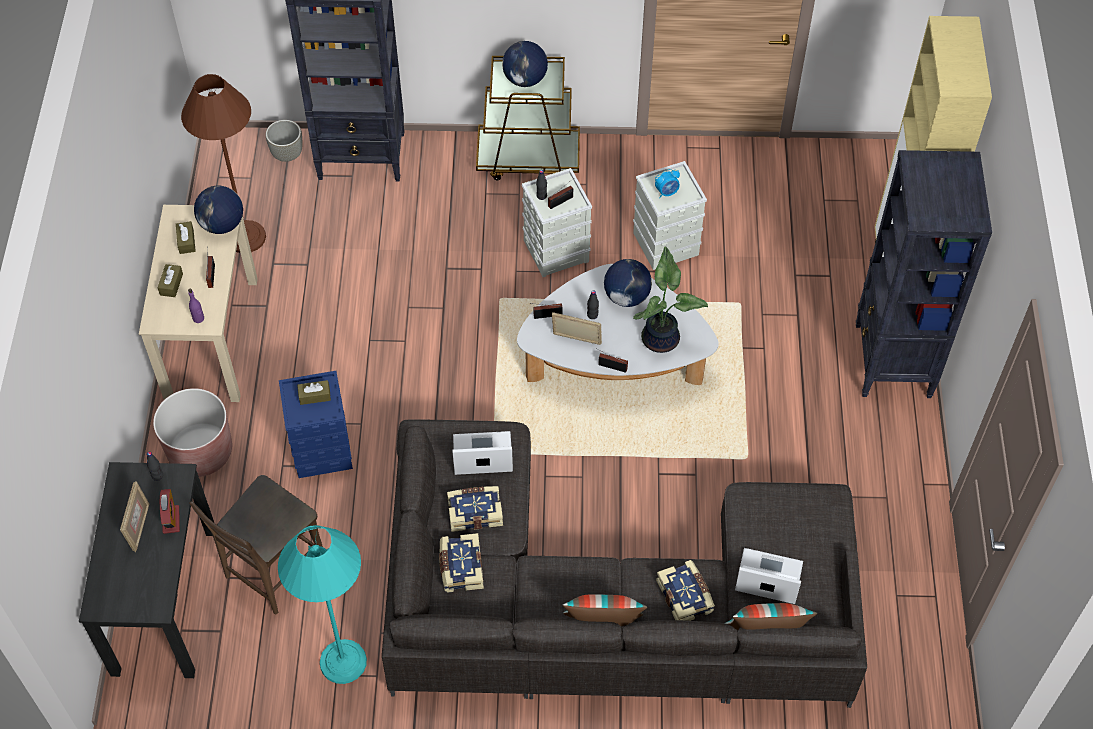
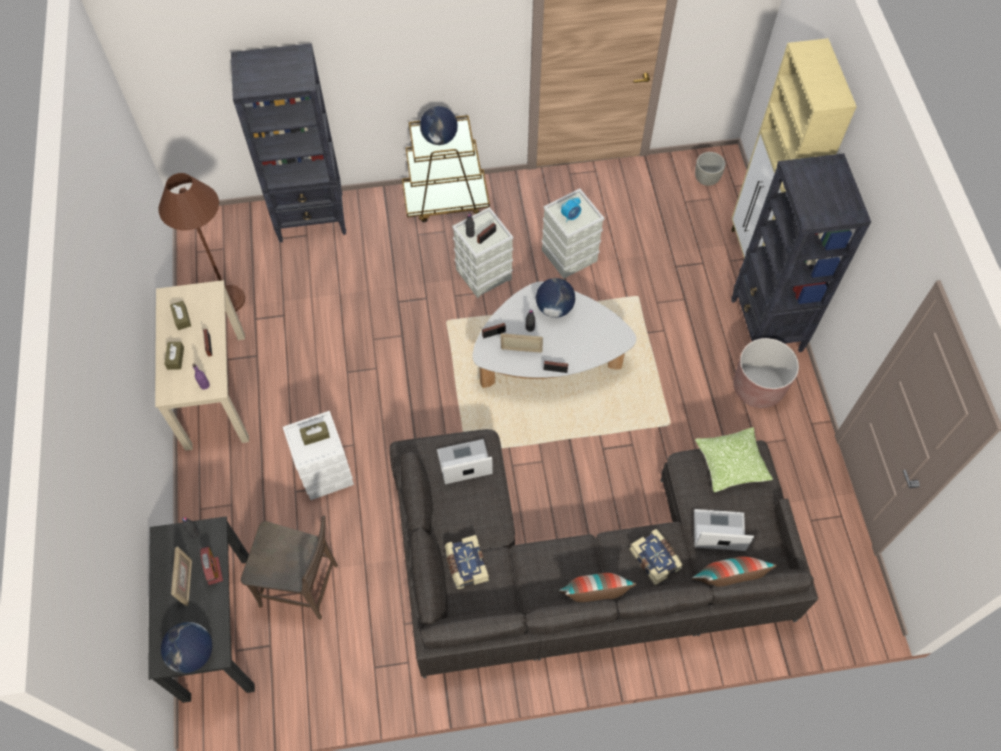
camera: 10 degrees left, 5 degrees up
(200, 452) = (224, 490): brown planter -> brown planter (758, 387)
(222, 225) = (210, 299): globe -> globe (193, 653)
(272, 572) = (303, 586): brown chair -> brown chair turned 105 degrees counterclockwise
(287, 154) = (250, 224): grey planter -> grey planter (706, 179)
(321, 450) = (325, 472): blue storage box -> white storage box
(343, 662) = (377, 655): turquoise floor lamp -> none
(475, 511) = (468, 514): book -> none
(662, 338) = (590, 338): potted plant -> none
(801, 504) = (731, 463): none -> pillow

